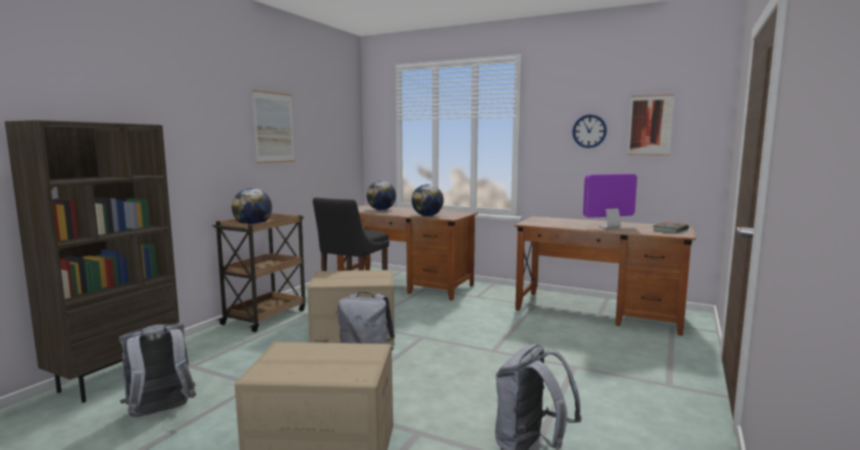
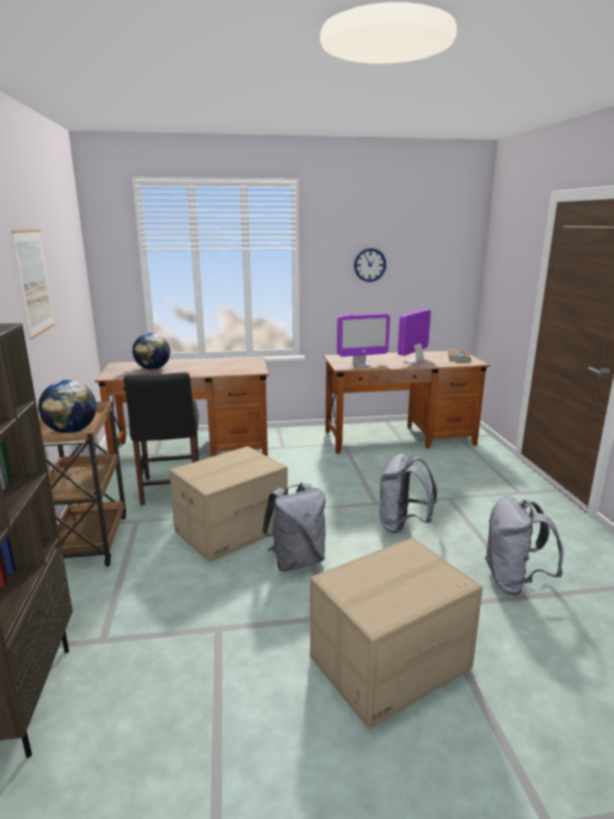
camera: 35 degrees left, 10 degrees up
(160, 413) = (165, 713): grey backpack -> grey backpack (403, 525)
(427, 216) = (228, 371): globe -> none
(549, 224) = (361, 364): none -> monitor
(650, 125) = (423, 259): picture -> none

